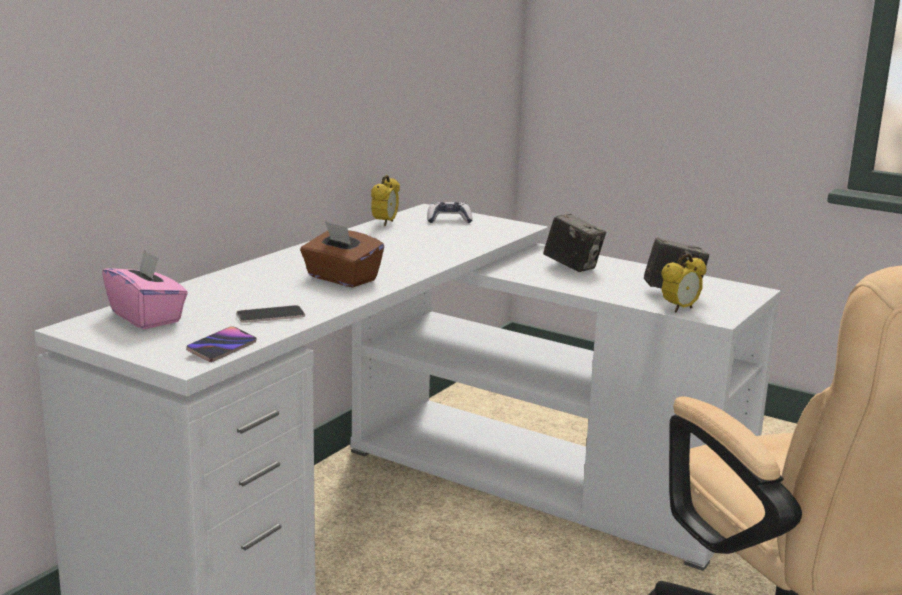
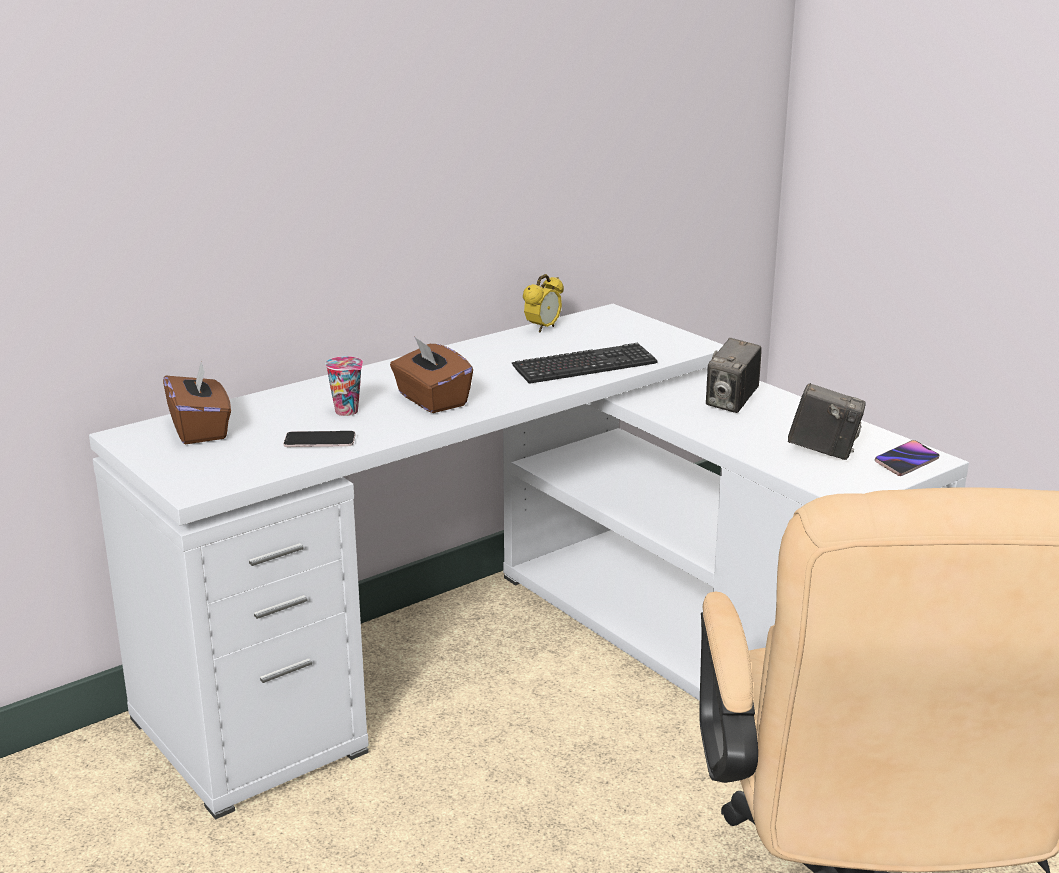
camera: 20 degrees right, 5 degrees up
(147, 317) = (200, 429): pink tissue box -> brown tissue box
(222, 348) = (240, 475): phone -> phone (906, 462)
(275, 292) = (348, 412): none -> cup
(447, 246) = (585, 366): none -> keyboard
(449, 220) = (619, 329): game controller -> none
(572, 267) = (731, 403): camera -> camera turned 60 degrees clockwise
(680, 309) = (810, 476): alarm clock -> none

